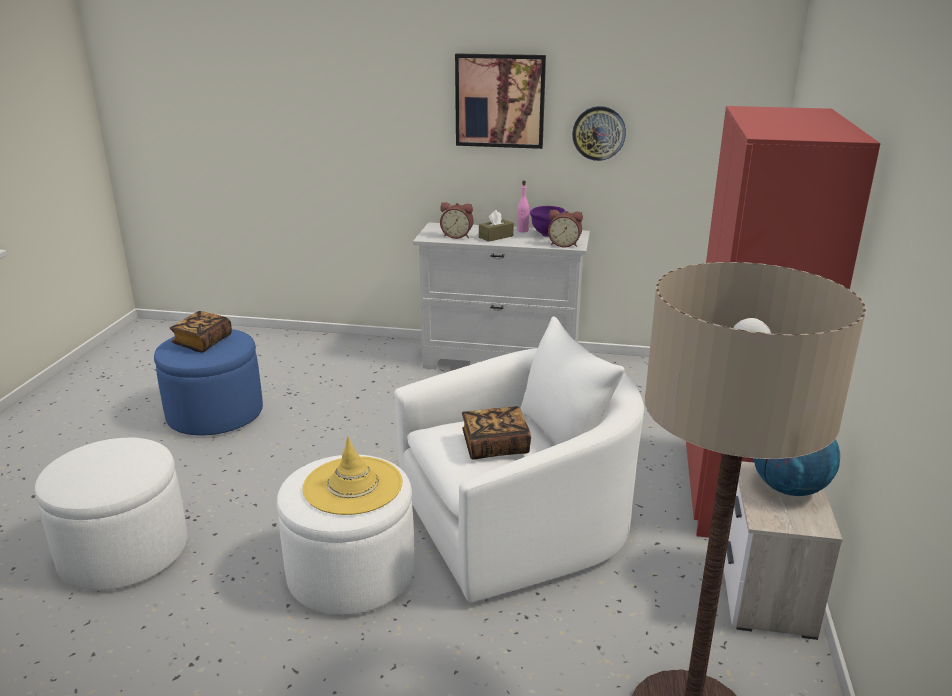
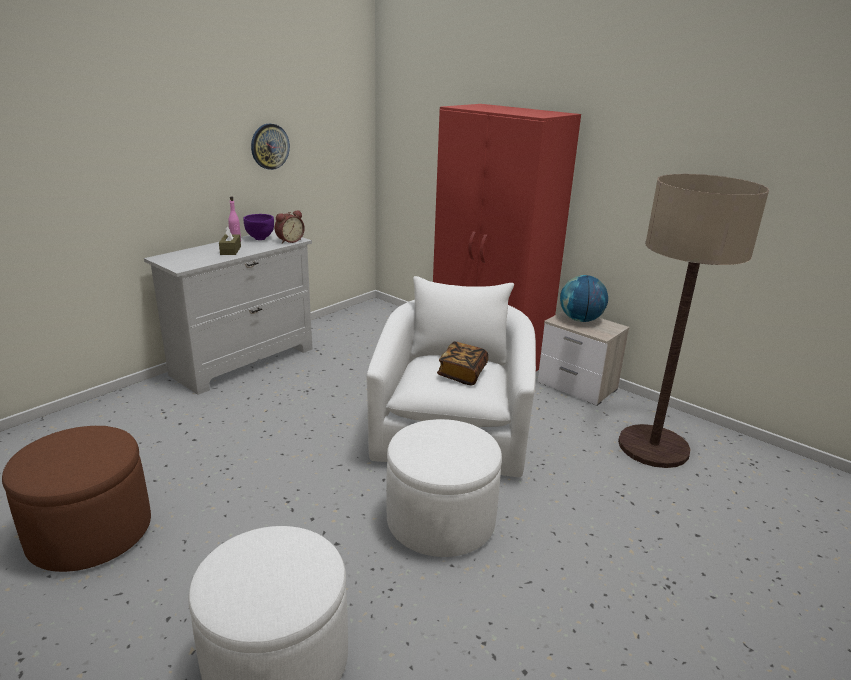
camera: 60 degrees left, 0 degrees up
(203, 342) = (66, 454): book -> none
(215, 414) = (90, 532): blue ottoman -> brown ottoman
(353, 486) = (449, 442): yellow hat -> none
(457, 236) = (201, 259): alarm clock -> none
(500, 101) = (190, 127): picture -> none

